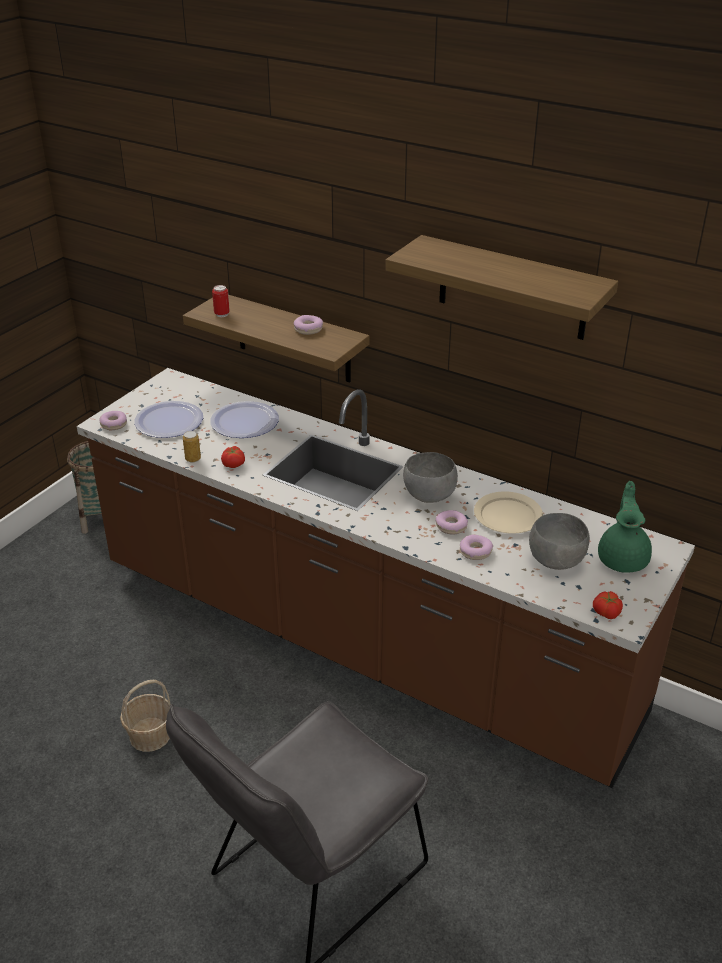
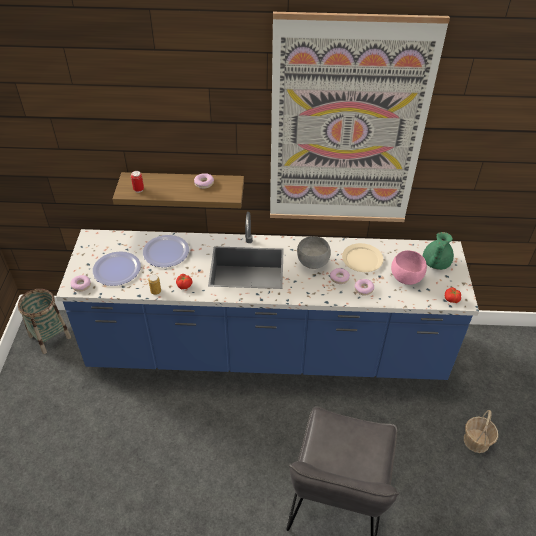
camera: 30 degrees left, 10 degrees up
(149, 735) = (189, 467): basket -> basket (476, 441)
(360, 641) = (266, 352): brown counter -> blue counter
(512, 288) = (347, 129): shelf -> picture
(556, 560) = (406, 277): grey bowl -> pink bowl
(623, 558) = (435, 263): green teapot -> green teapot turned 135 degrees counterclockwise

